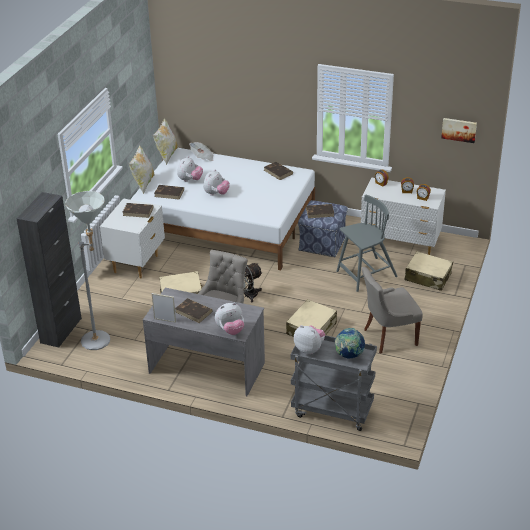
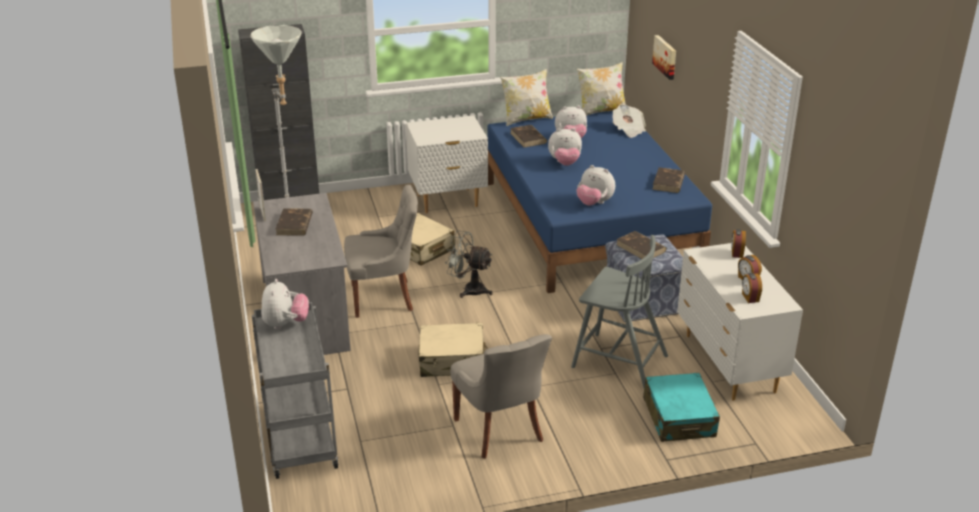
camera: 55 degrees right, 5 degrees down
(138, 211) = (458, 131): brown book -> none
(225, 225) = (589, 224): white bed -> blue bed
(230, 330) = (279, 259): plush toy -> plush toy (594, 203)
(349, 355) = (296, 358): globe -> none
(388, 337) = (500, 431): grey chair -> grey chair turned 150 degrees counterclockwise
(427, 277) = (679, 417): beige suitcase -> turquoise suitcase
(459, 129) = (850, 213): picture -> picture (666, 57)

